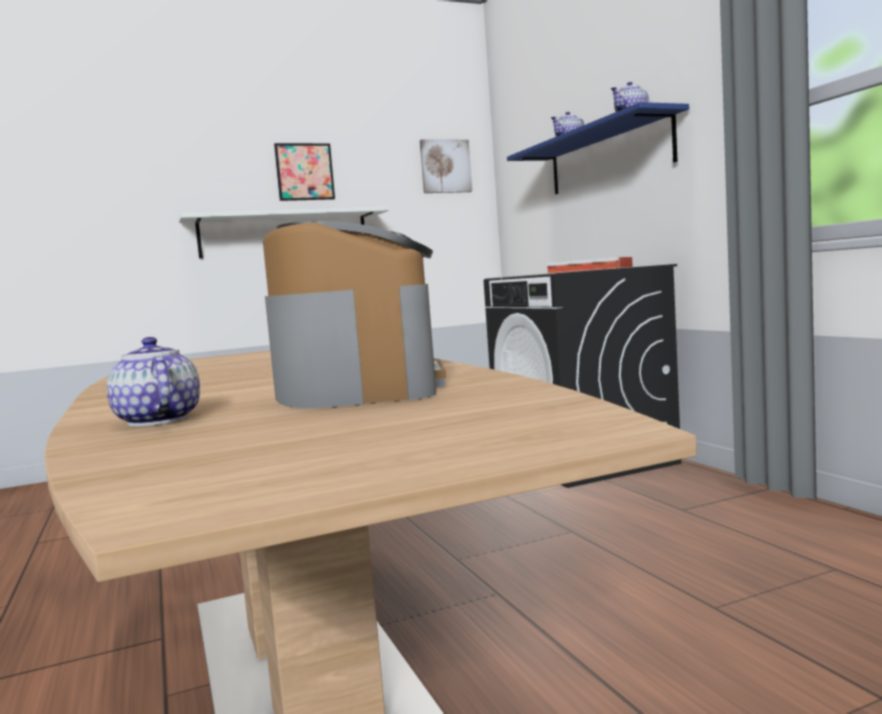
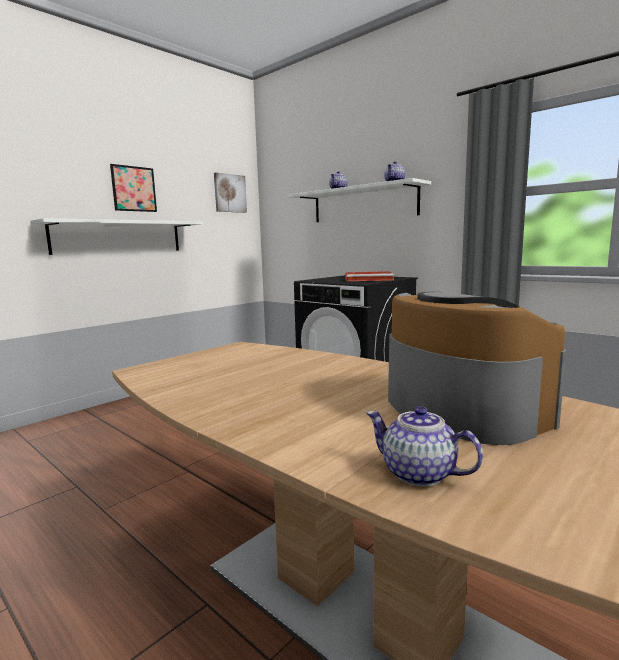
camera: 25 degrees left, 5 degrees up
(608, 157) = (363, 204): blue shelf -> white shelf

